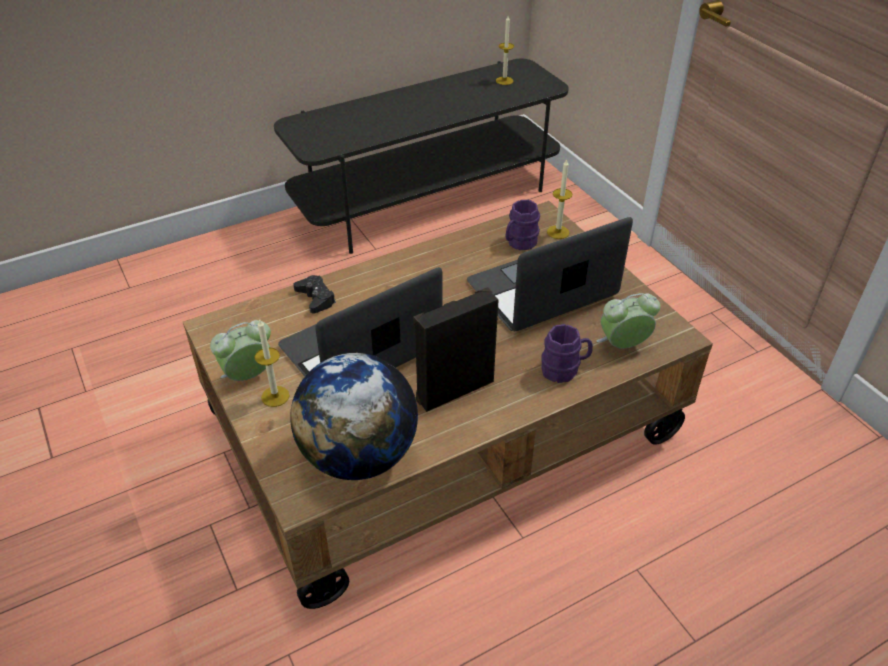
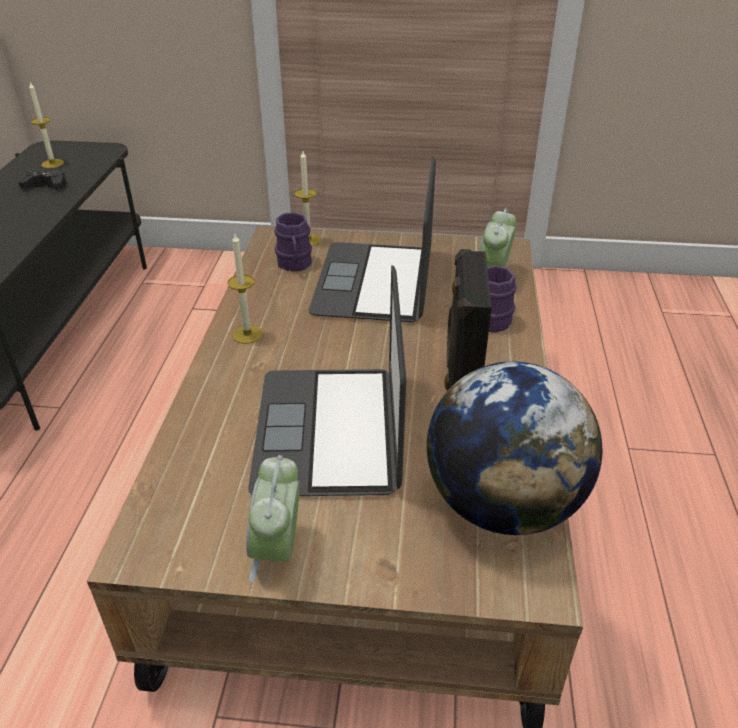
camera: 55 degrees left, 5 degrees down
(275, 396) = (340, 539): candle -> candle (247, 334)
(316, 298) = (204, 430): black game controller -> black game controller (46, 186)

